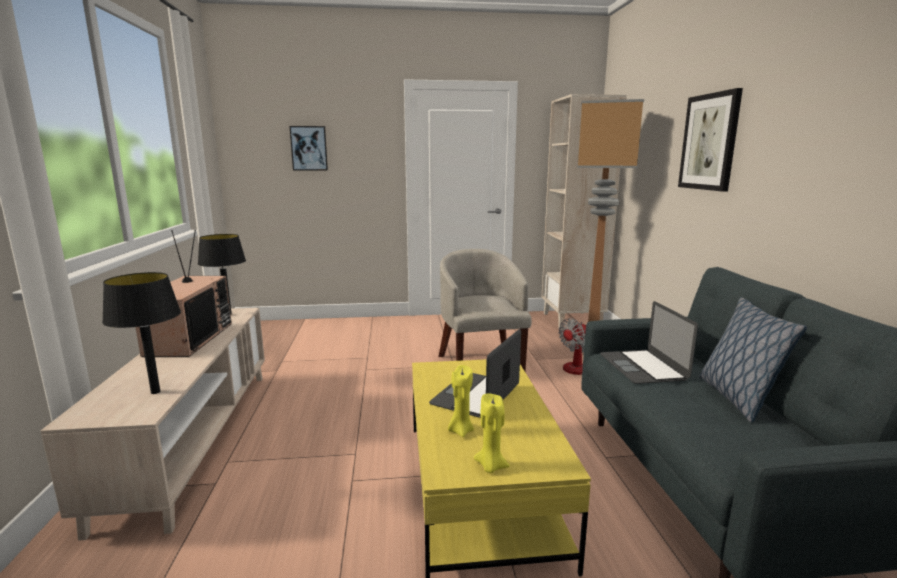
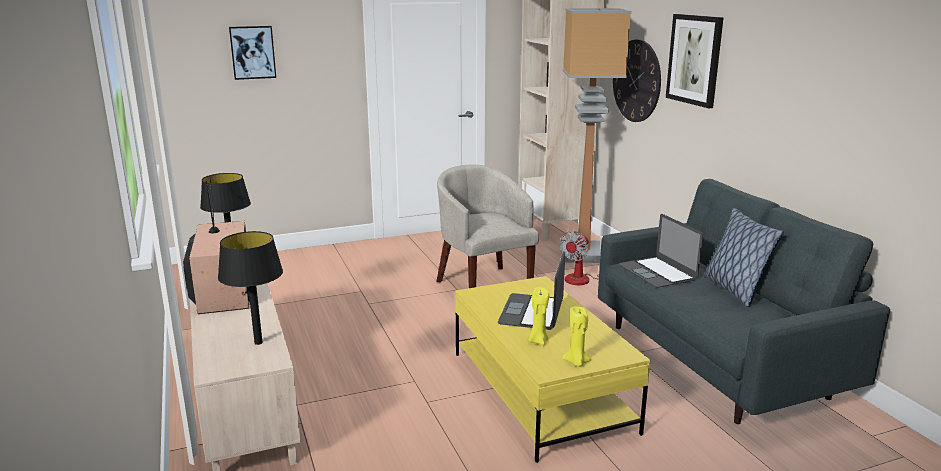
camera: 15 degrees left, 5 degrees up
(652, 175) = (636, 81): none -> wall clock

